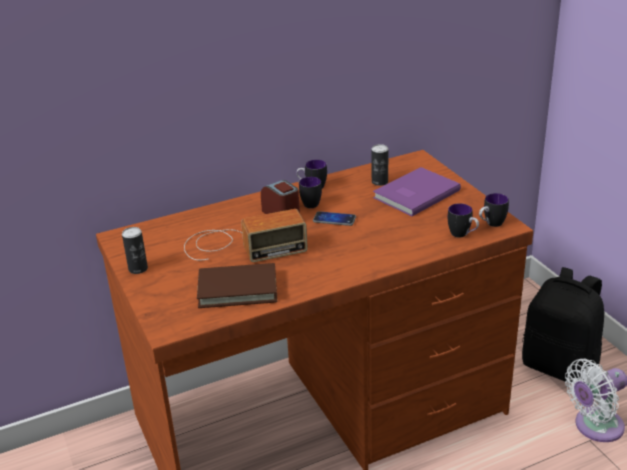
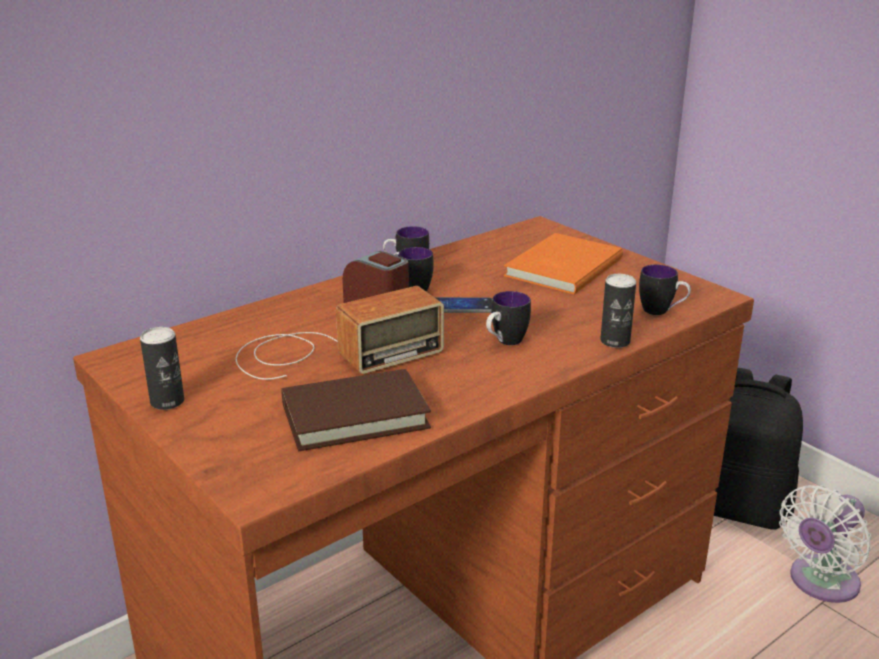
camera: 15 degrees left, 5 degrees down
(379, 182) = (502, 256): can -> can (615, 341)
(414, 194) = (560, 267): purple book -> orange book
(491, 224) = (692, 296): mug -> mug (505, 342)

